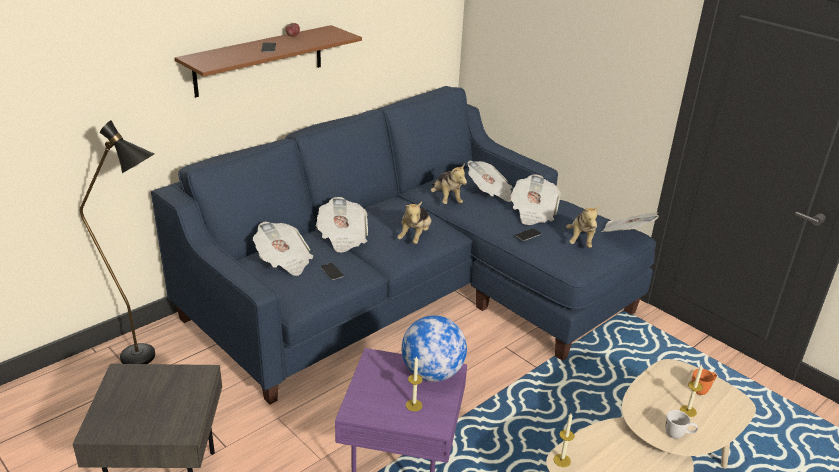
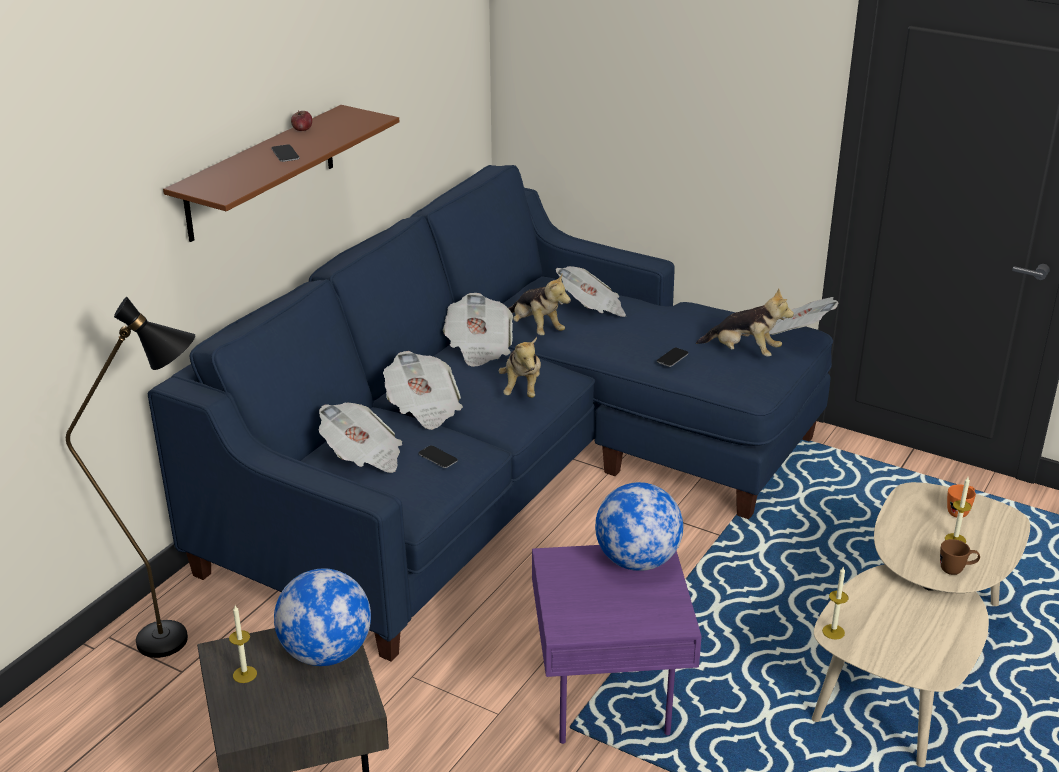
camera: 15 degrees left, 0 degrees up
(185, 390) = (326, 653): none -> globe
(414, 405) = (635, 605): candle -> candle (244, 674)
(533, 213) = (664, 326): newspaper -> newspaper (479, 348)
(581, 240) = (744, 352): plush toy -> plush toy turned 60 degrees counterclockwise
(678, 435) = (956, 570): white mug -> brown mug

